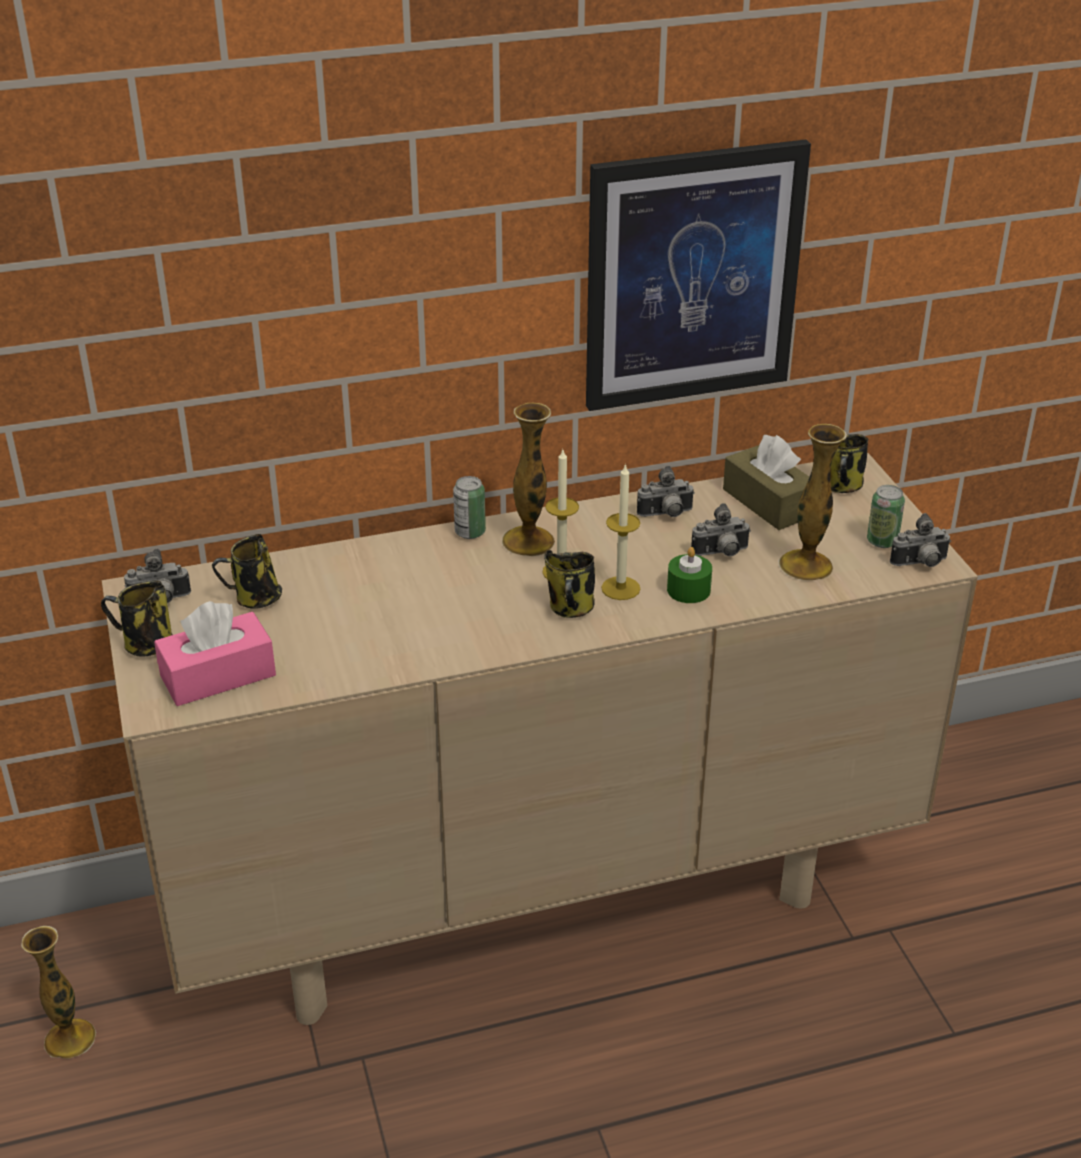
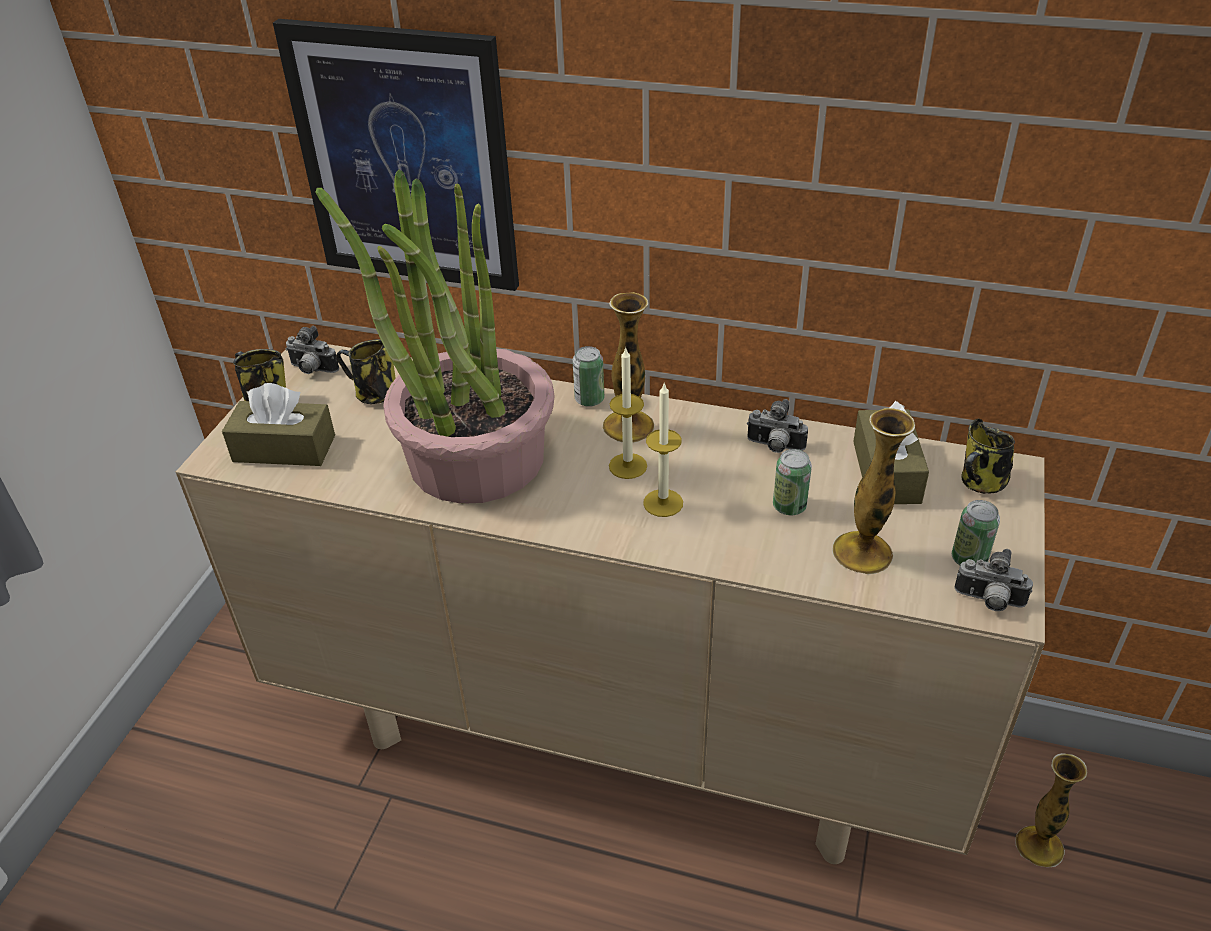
camera: 35 degrees right, 5 degrees up
(70, 1038) = (232, 674): vase -> vase (1039, 846)
(218, 675) = (284, 448): pink tissue box -> brown tissue box
(417, 614) = (474, 457): none -> potted plant
(571, 609) = (601, 505): mug -> none
(688, 590) = (722, 530): green candle -> none
(692, 276) = (854, 209): picture -> picture (405, 159)
(721, 554) = (789, 506): camera -> can

